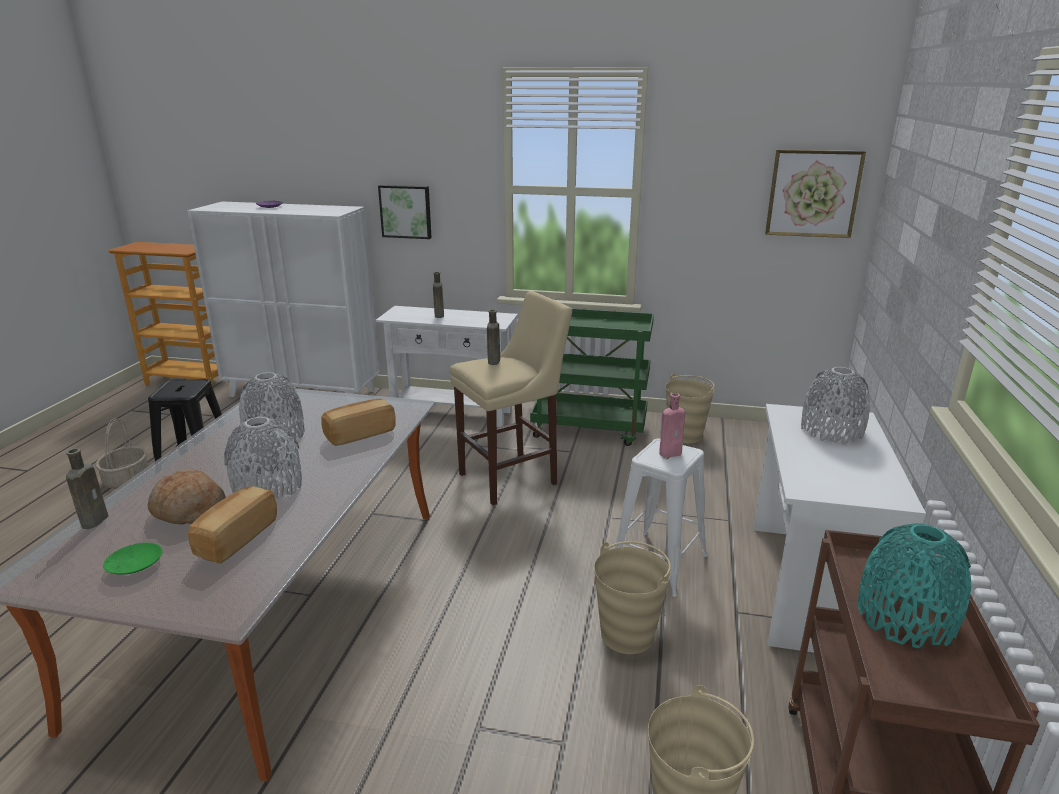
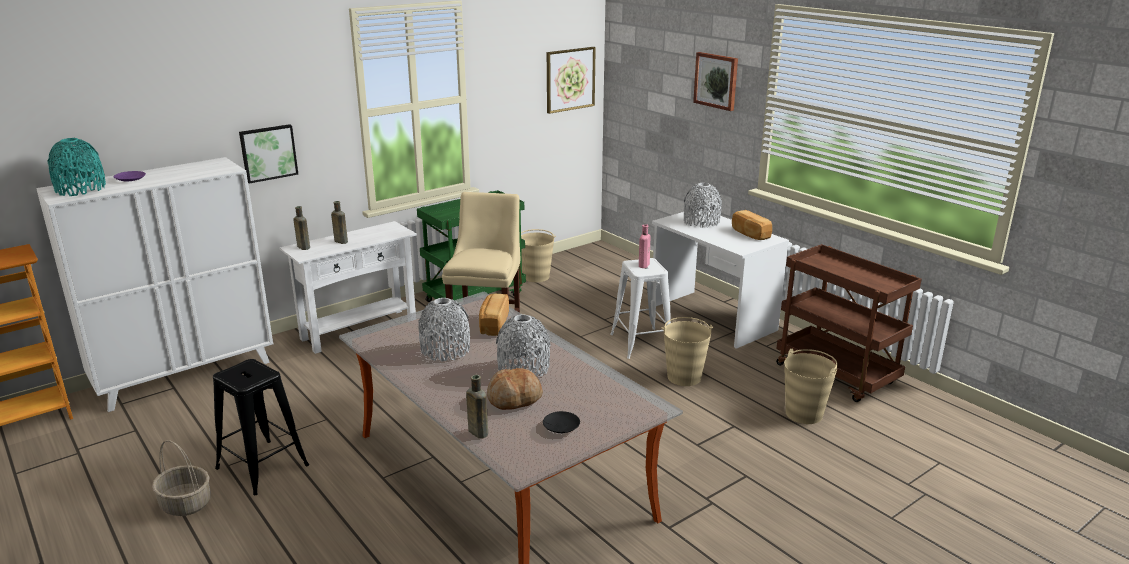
camera: 50 degrees left, 0 degrees up
(134, 564) = (561, 427): green plate -> black plate
(235, 538) = (575, 391): bread -> bread (750, 234)
(494, 361) = (469, 253): brown bottle -> brown bottle (303, 247)
(905, 617) = (846, 273): turquoise vase -> turquoise vase (80, 189)
(955, 206) = (716, 80): none -> picture

